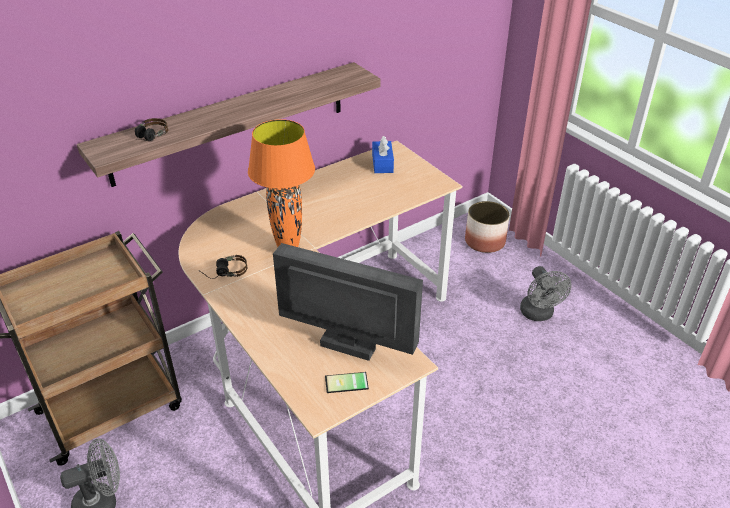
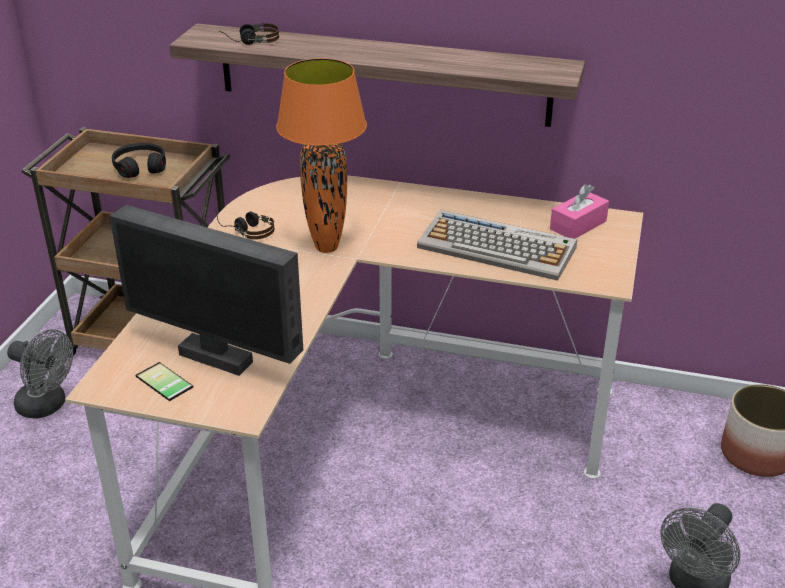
camera: 50 degrees right, 5 degrees down
(78, 279) = (140, 167): none -> black headphones
(347, 348) = (217, 357): monitor -> monitor turned 135 degrees clockwise
(369, 197) = (498, 247): none -> keyboard
(382, 163) = (578, 225): blue tissue box -> pink tissue box

